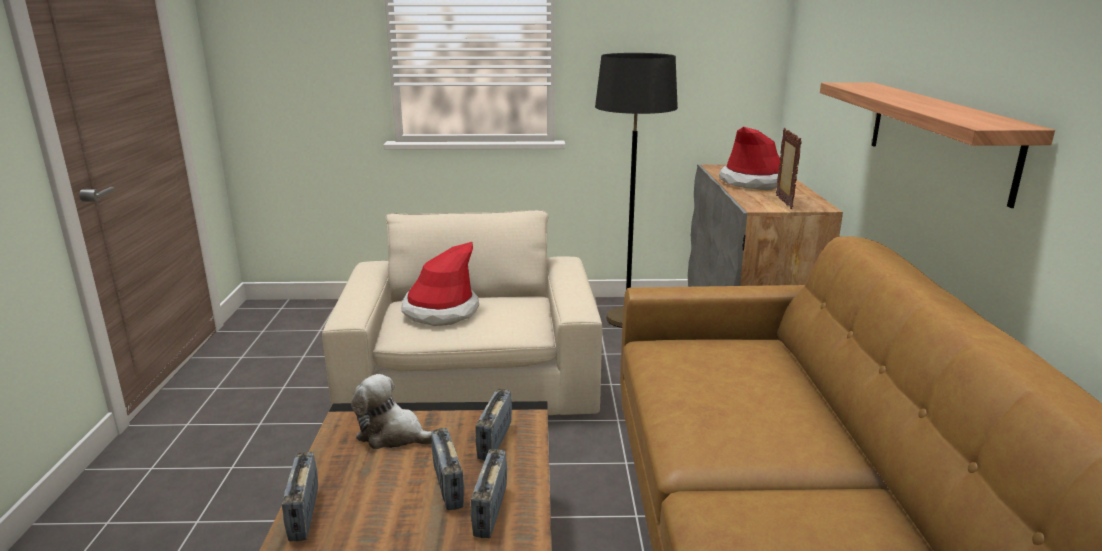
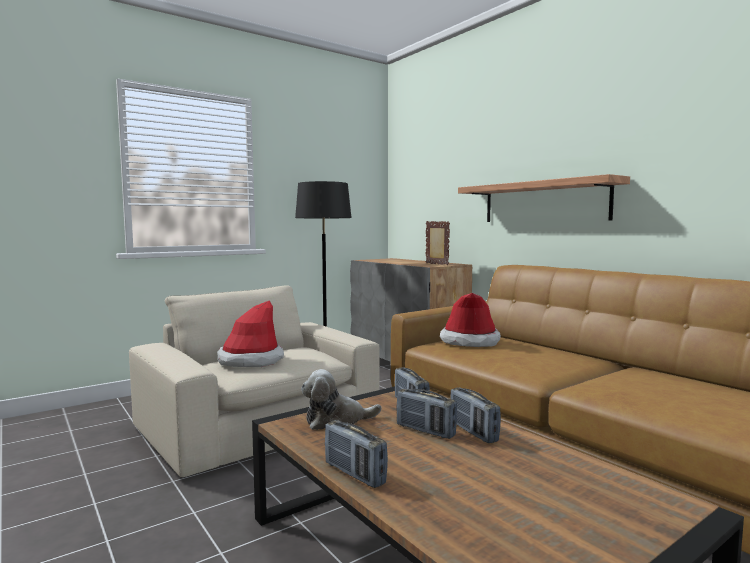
camera: 35 degrees left, 15 degrees down
(753, 182) = (401, 261): hat -> hat (469, 341)

